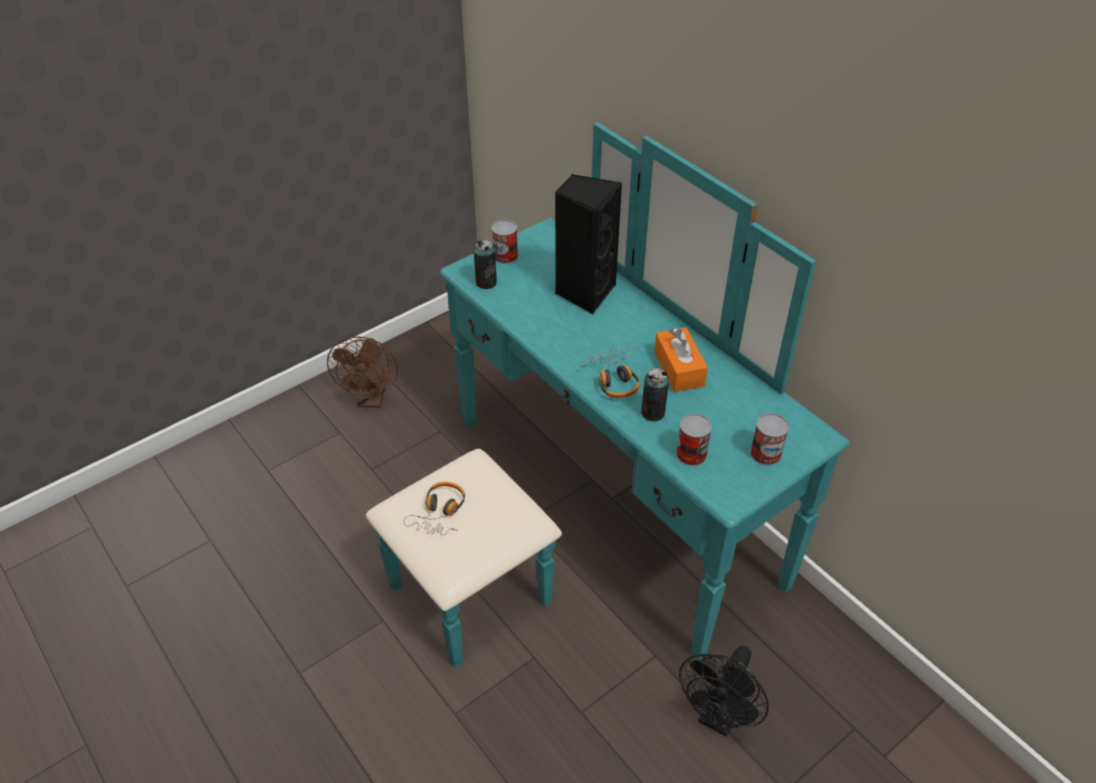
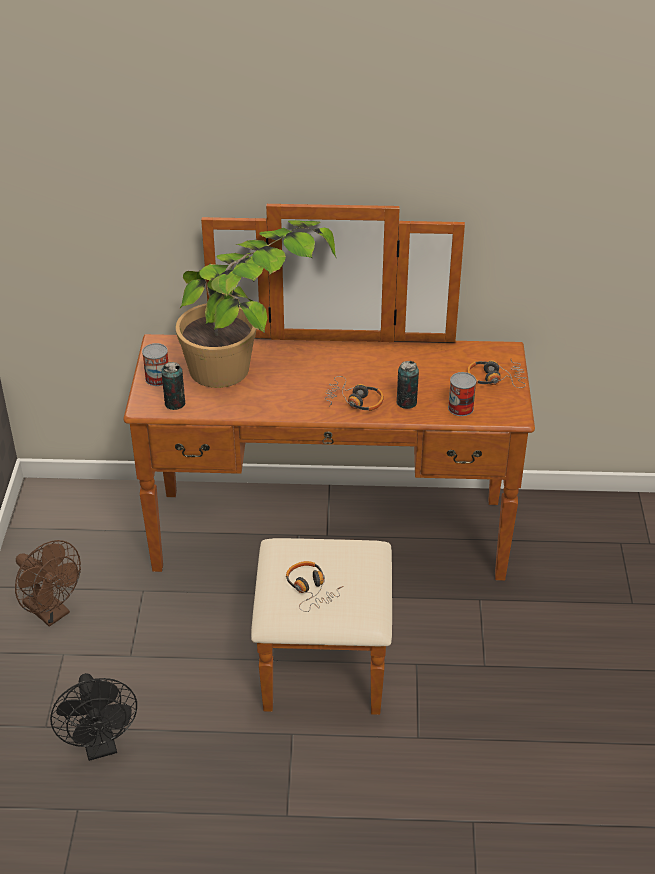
camera: 50 degrees left, 5 degrees down
(584, 292) = (251, 365): black speaker -> potted plant
(585, 521) = (330, 562): turquoise dresser -> brown dresser
(679, 368) = (381, 368): orange tissue box -> none
(719, 717) = (555, 598): black fan -> black fan (101, 745)
(765, 453) = (495, 379): can -> headphones

